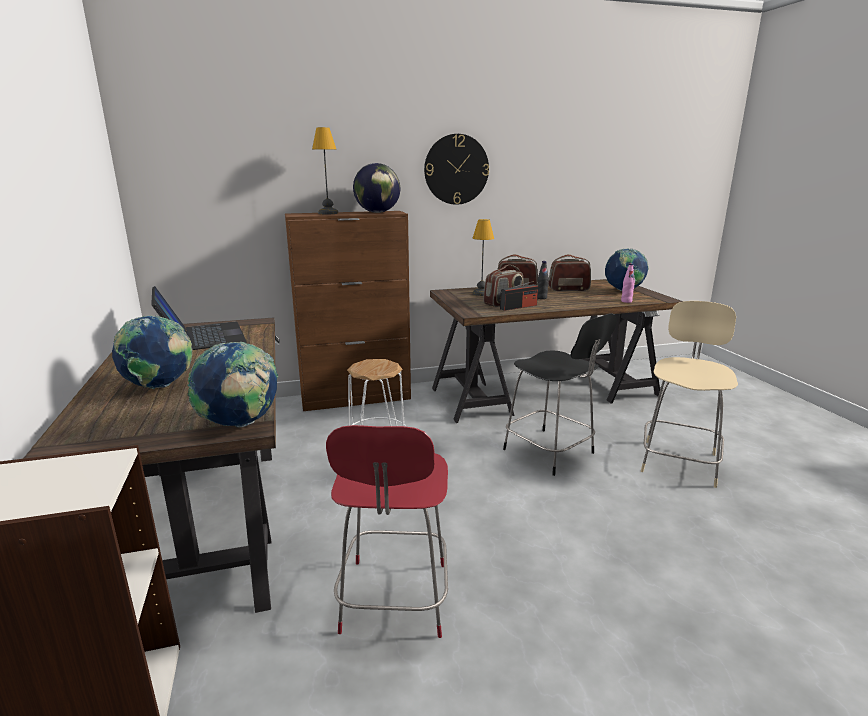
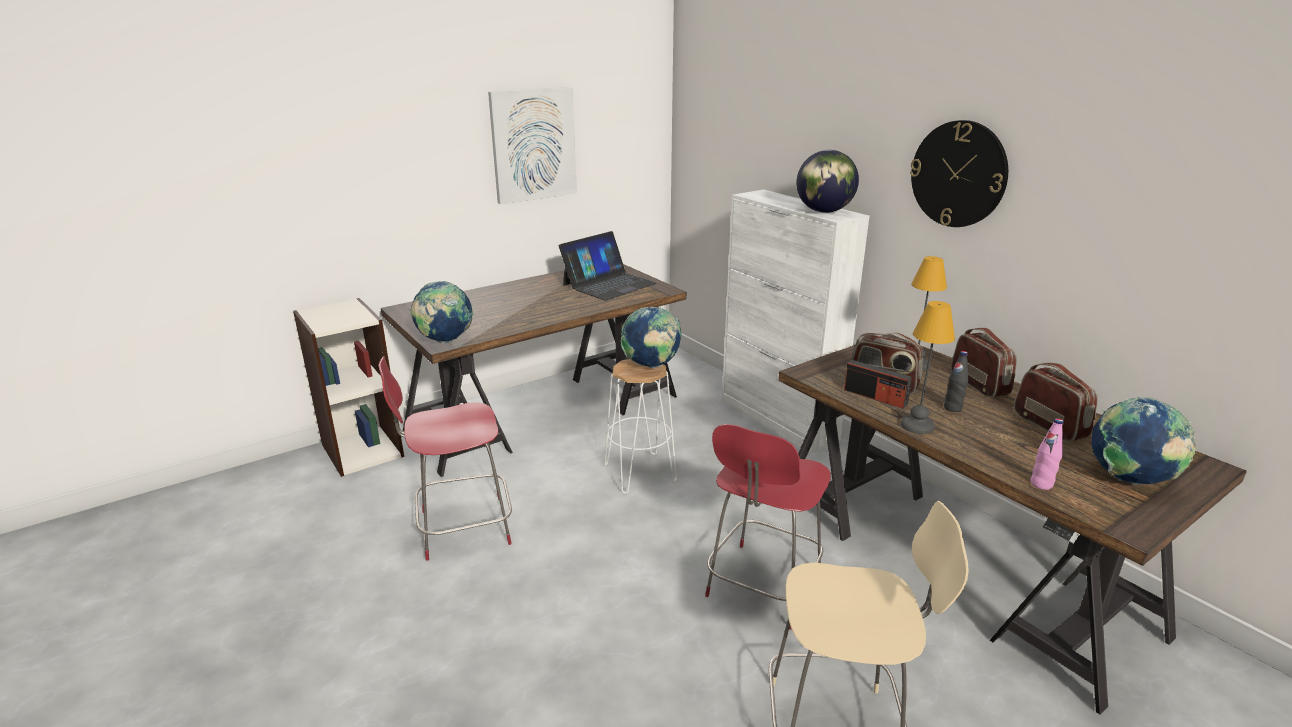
camera: 70 degrees right, 5 degrees up
(57, 187) = (533, 145): none -> picture
(159, 387) = (498, 303): globe -> globe (651, 366)
(328, 213) = (783, 200): table lamp -> table lamp (916, 426)
(356, 398) = (778, 420): brown cabinet -> white cabinet
(551, 452) = (762, 587): black chair -> red chair

